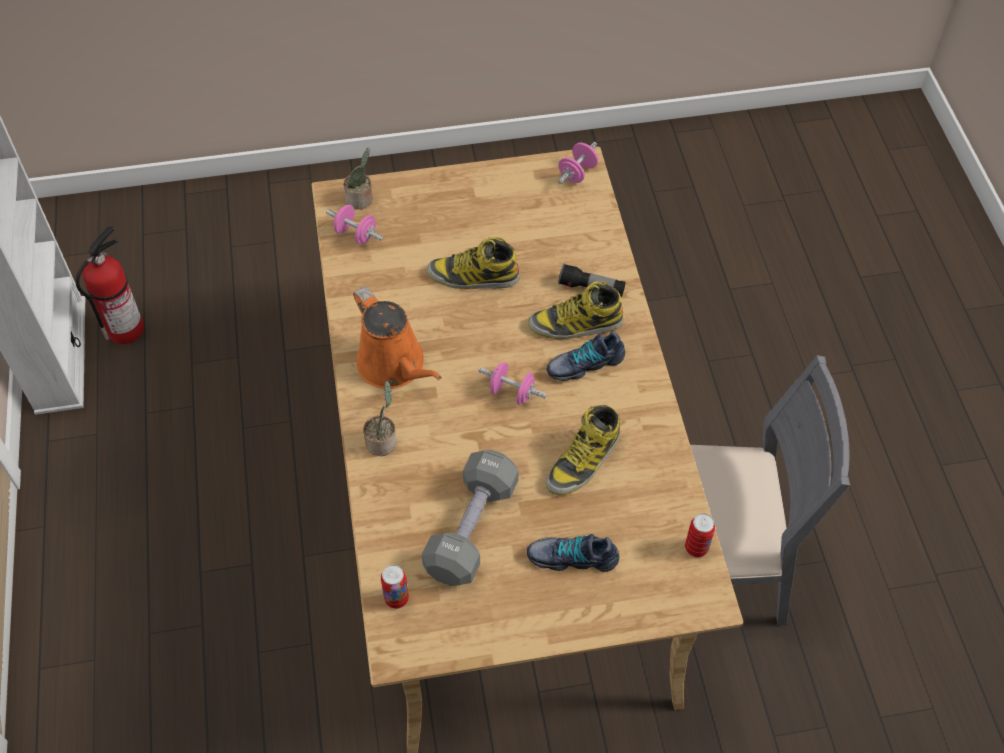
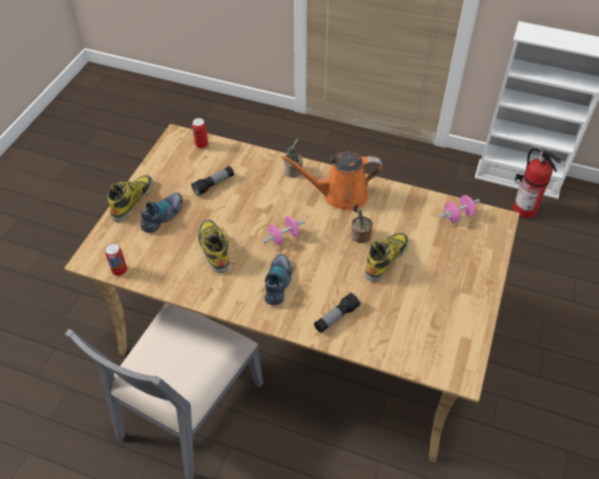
camera: 120 degrees right, 5 degrees down
(361, 200) = (489, 230): potted plant -> potted plant (359, 236)
(471, 528) = (214, 185): grey dumbbell -> flashlight
(575, 324) = (311, 293): boot -> boot (132, 200)
(577, 173) = (453, 367): pink dumbbell -> none

